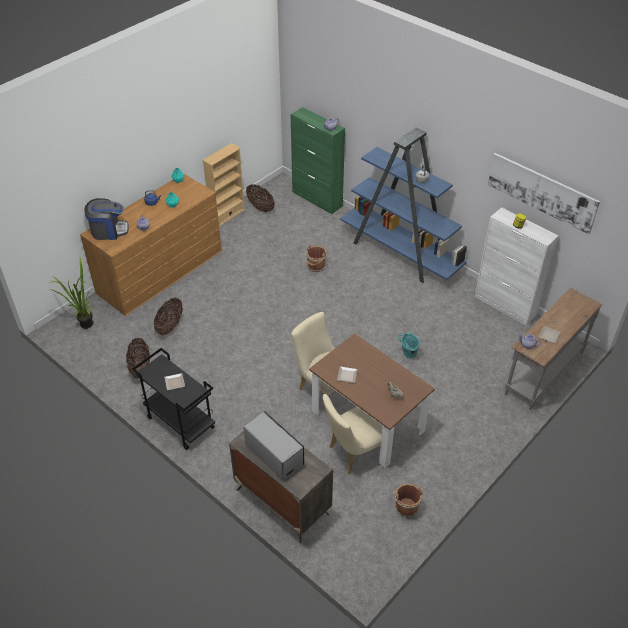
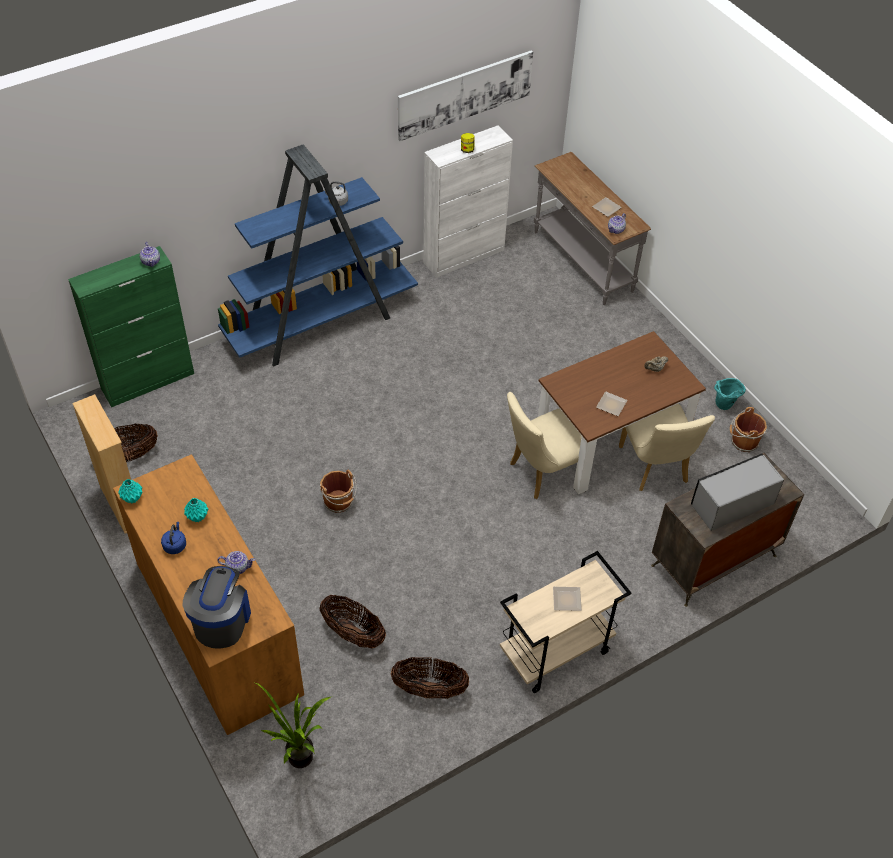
camera: 75 degrees left, 5 degrees up
(179, 422) = (555, 653): black cart -> beige cart
(316, 267) = (304, 421): brown bucket -> brown bucket (339, 502)
(407, 355) = (512, 371): turquoise bucket -> turquoise bucket (723, 407)

